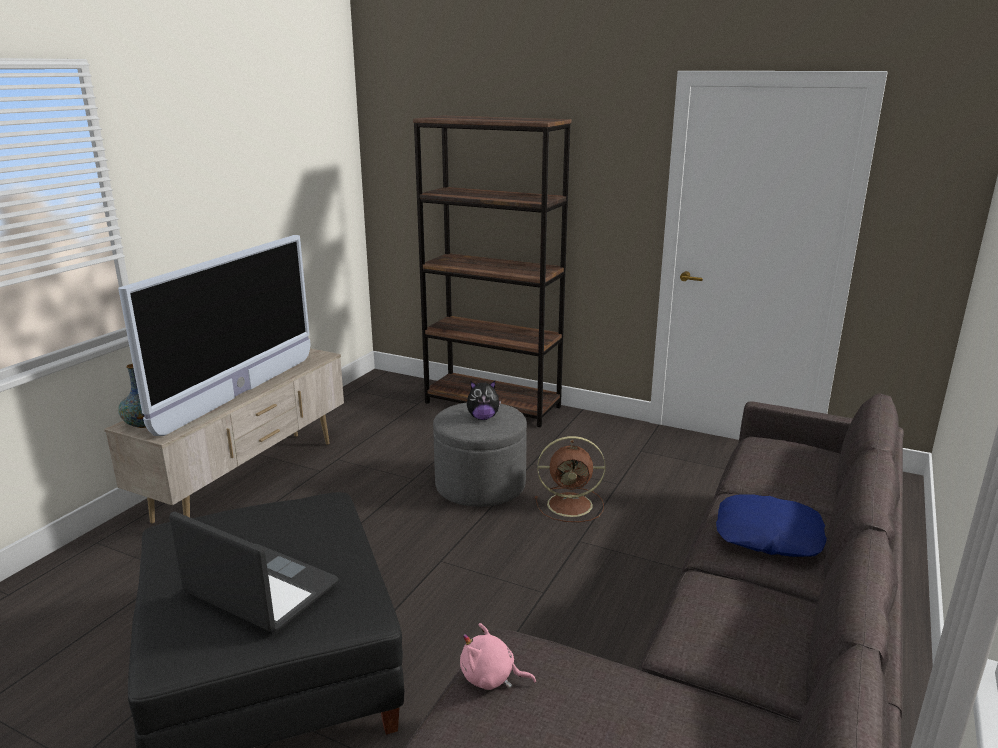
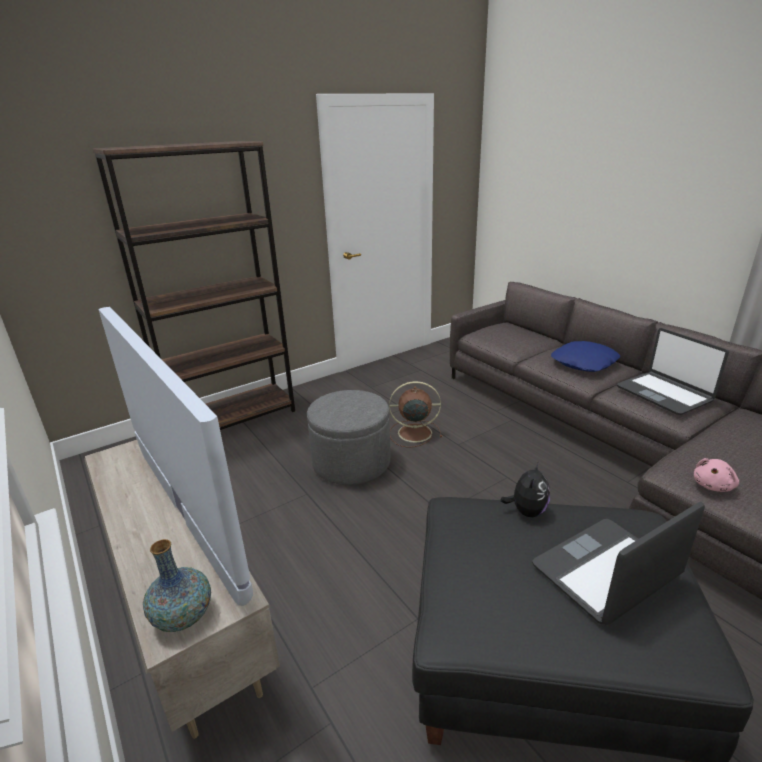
camera: 60 degrees left, 5 degrees up
(483, 417) = (351, 405): plush toy -> plush toy (526, 511)
(572, 505) = (413, 433): brown fan -> brown fan turned 120 degrees counterclockwise
(736, 619) = (664, 394): none -> laptop

